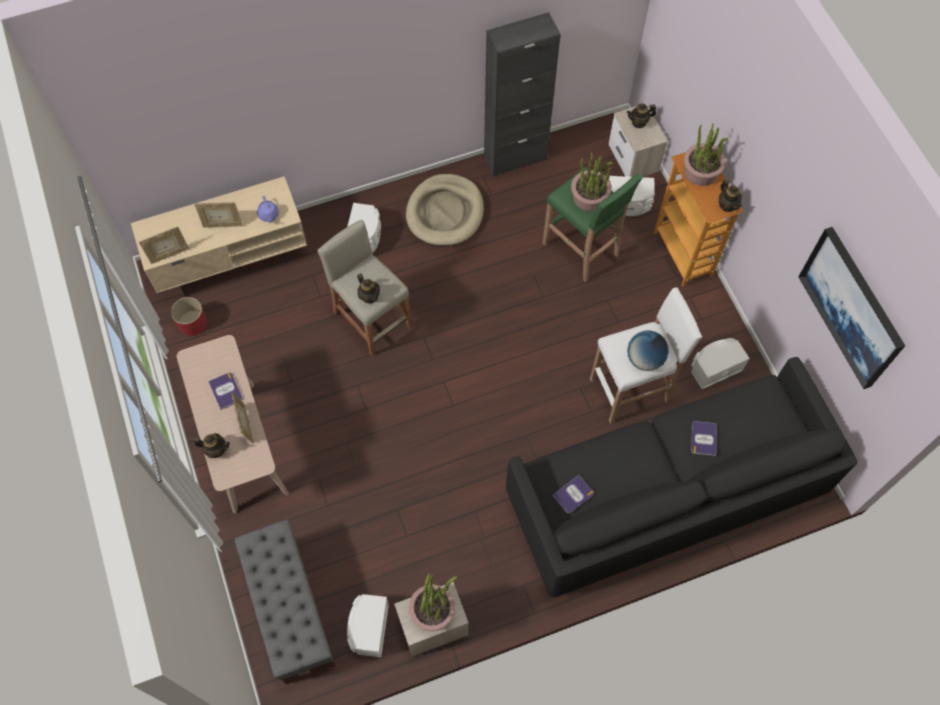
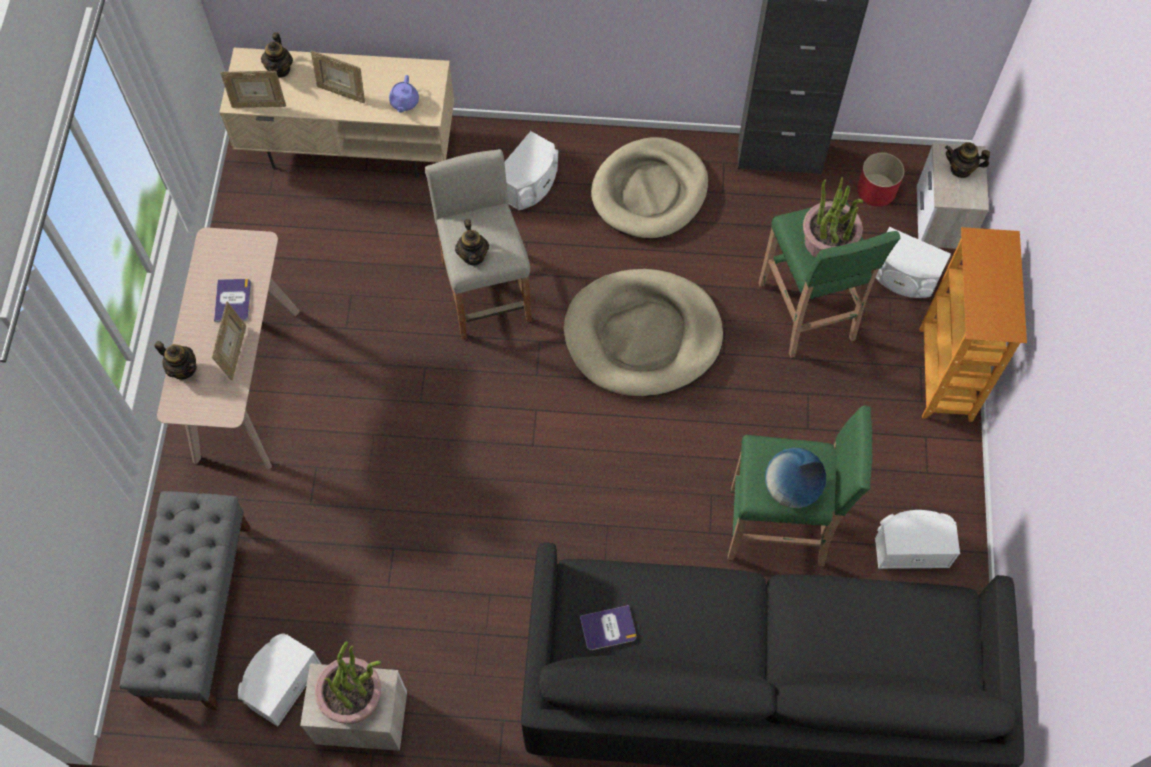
camera: 25 degrees right, 0 degrees up
(192, 322) = (264, 205): red planter -> red planter (876, 190)
(487, 306) = (642, 336): none -> beige dog bed
(631, 390) = (779, 527): white stool -> green stool
(701, 172) = (992, 264): potted plant -> none
(703, 438) = (825, 632): book -> none
(727, 205) = (1007, 325): teapot -> teapot (280, 69)
(852, 307) = (1089, 535): picture -> none

